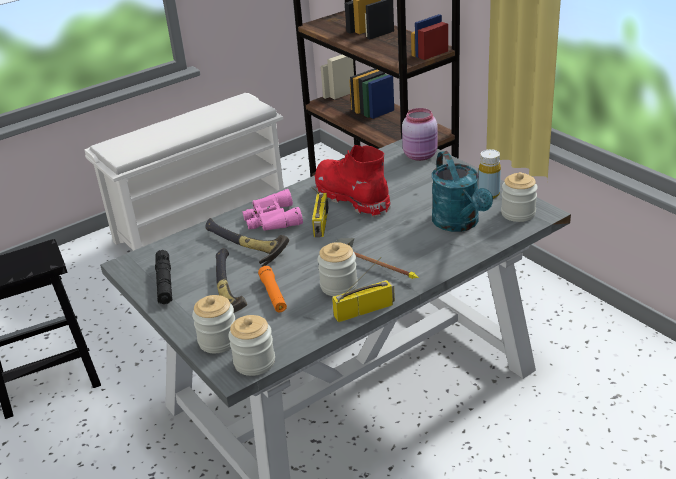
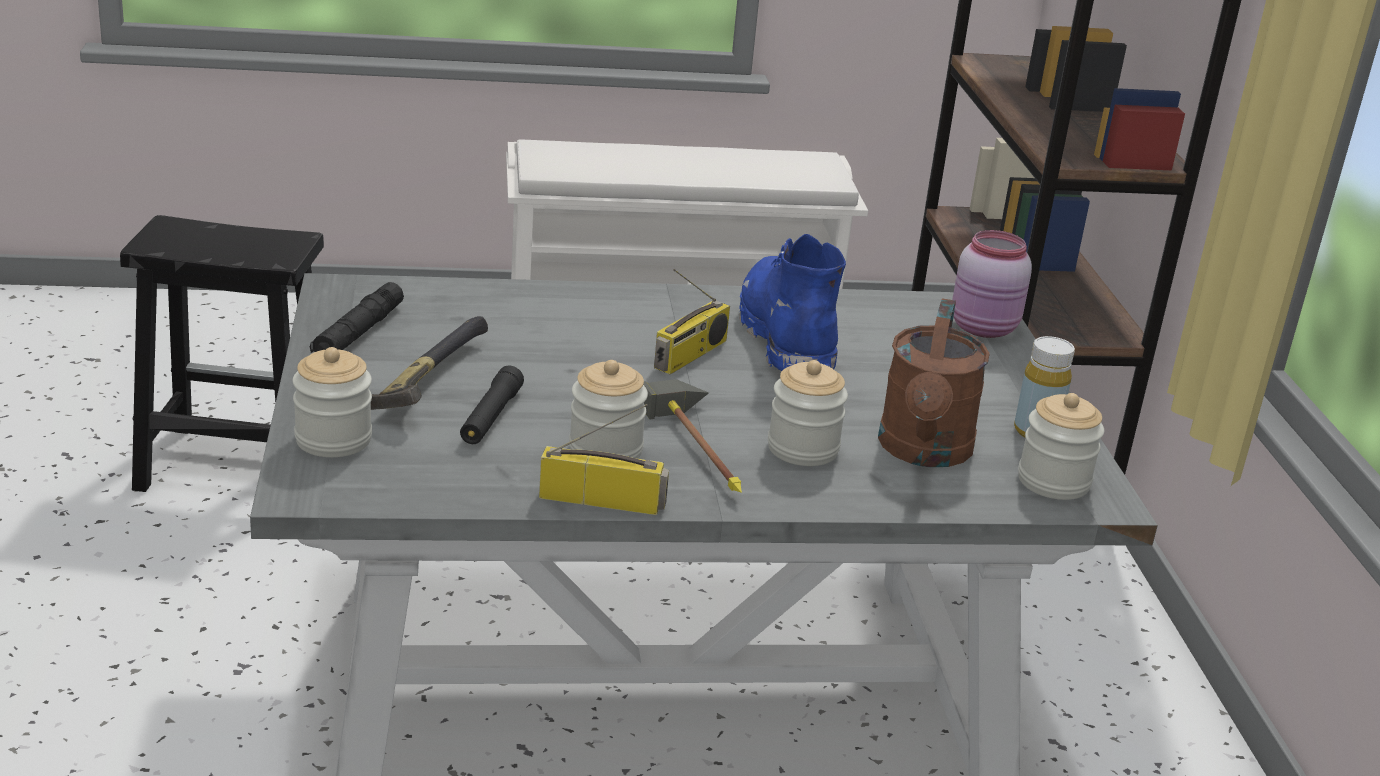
camera: 25 degrees right, 5 degrees down
(244, 249) = (529, 339): hammer -> none
(254, 362) = (346, 491): jar -> jar (803, 449)
(271, 219) = (619, 317): pink binoculars -> none
(273, 295) = (491, 417): orange flashlight -> black flashlight
(352, 197) = (787, 340): red boot -> blue boot
(459, 224) = (924, 452): turquoise watering can -> brown watering can

